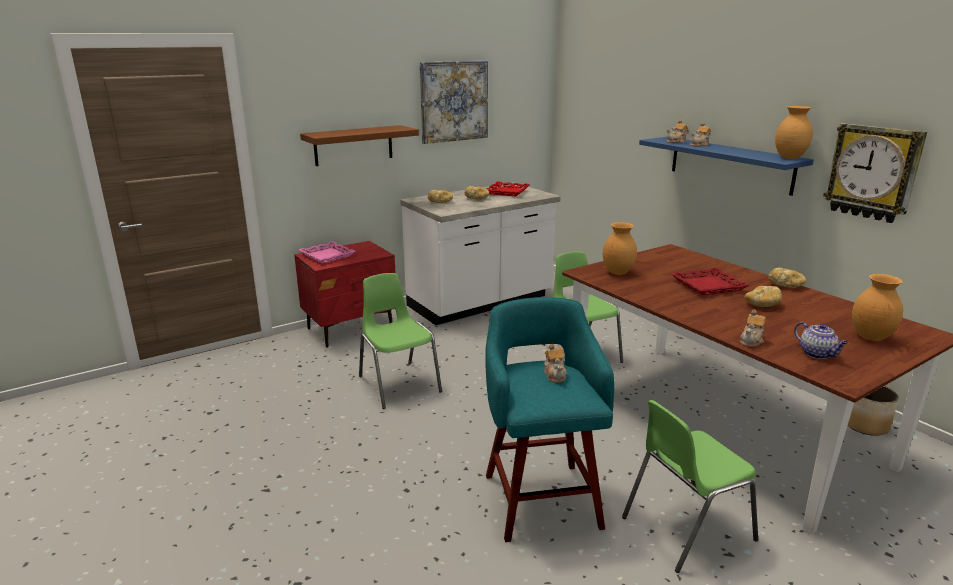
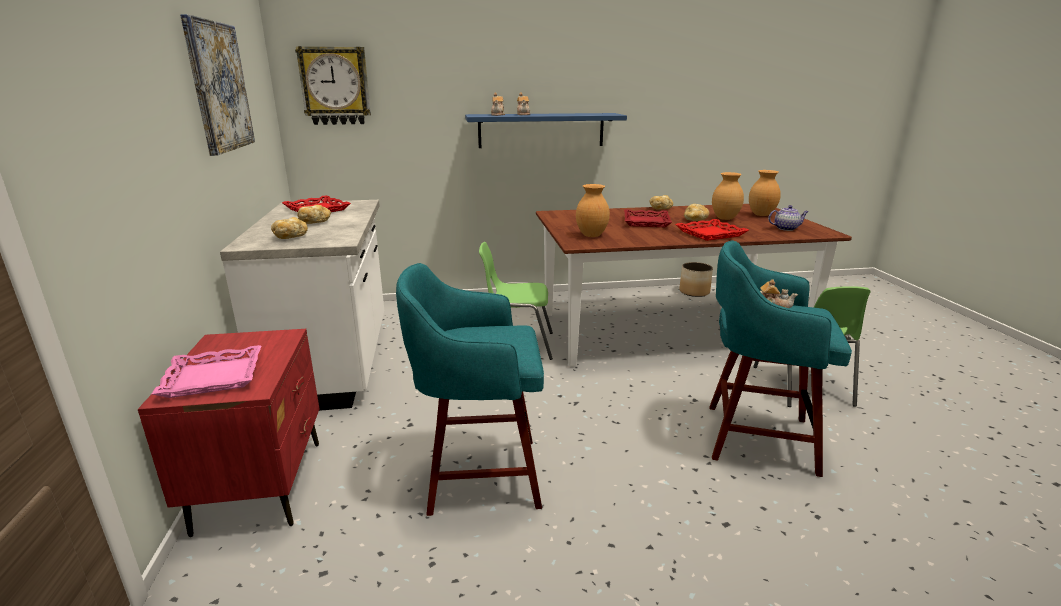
camera: 65 degrees left, 0 degrees up
(353, 145) = (151, 165): brown shelf -> none
(398, 383) = (479, 475): green chair -> turquoise stool
(711, 316) = (710, 234): none -> red tray
(751, 341) = (761, 235): teapot -> none
(790, 158) = (606, 113): brown vase -> brown vase (725, 218)
(873, 172) = (659, 115): wall clock -> wall clock (335, 86)

